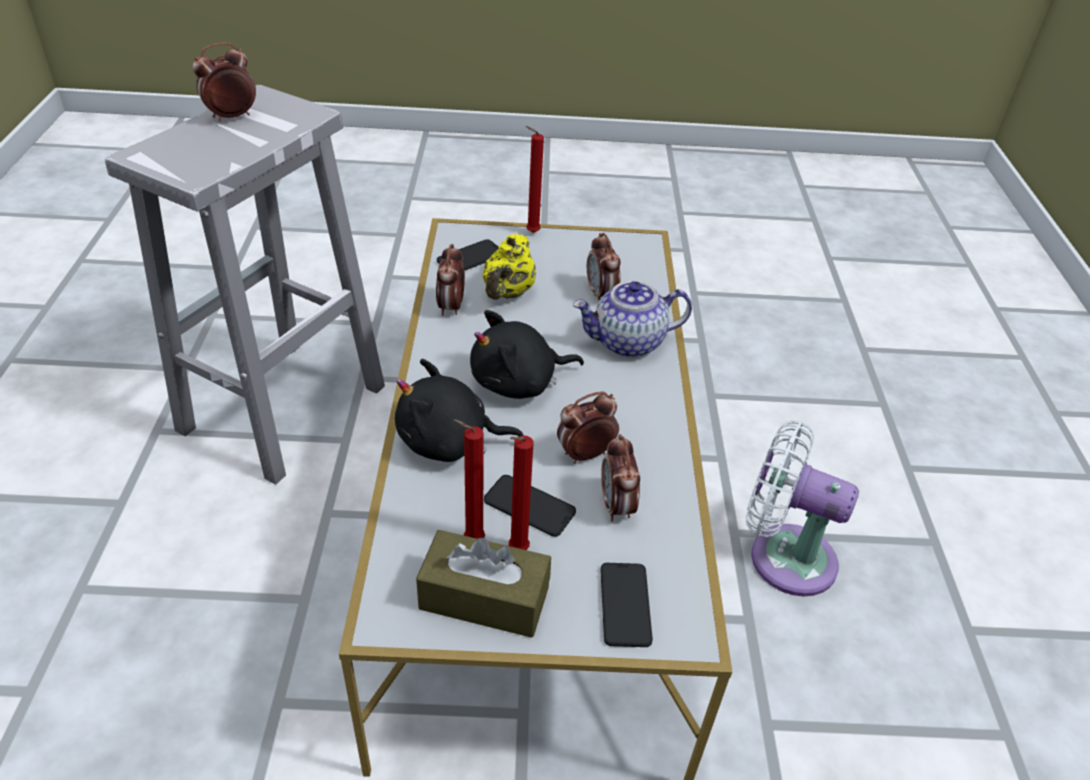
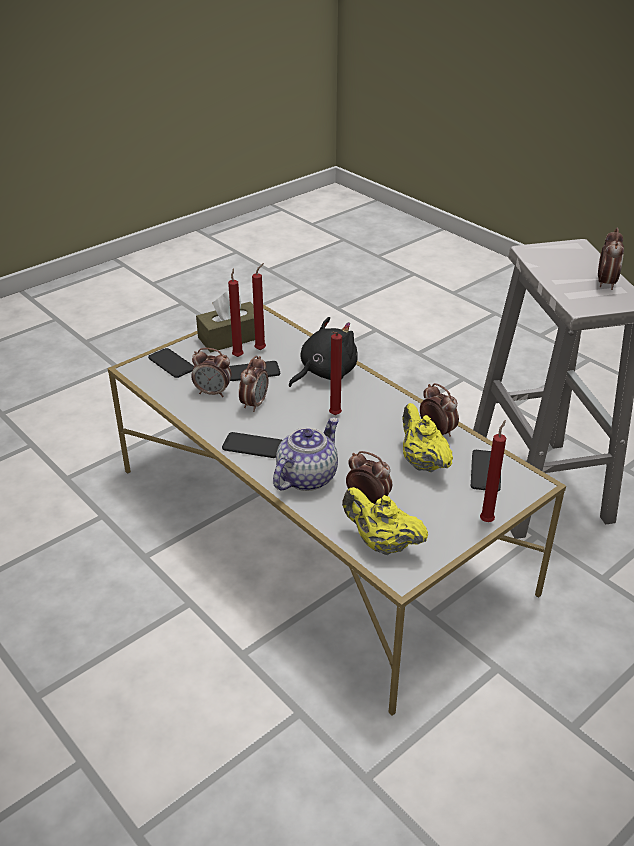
camera: 140 degrees right, 5 degrees down
(518, 383) = (334, 416): black plush toy -> red candle
(617, 506) = (213, 392): alarm clock -> alarm clock turned 150 degrees clockwise
(632, 264) = (382, 544): none -> yellow teapot
(645, 403) = (252, 446): none -> phone
(783, 556) = (146, 608): white fan -> none

